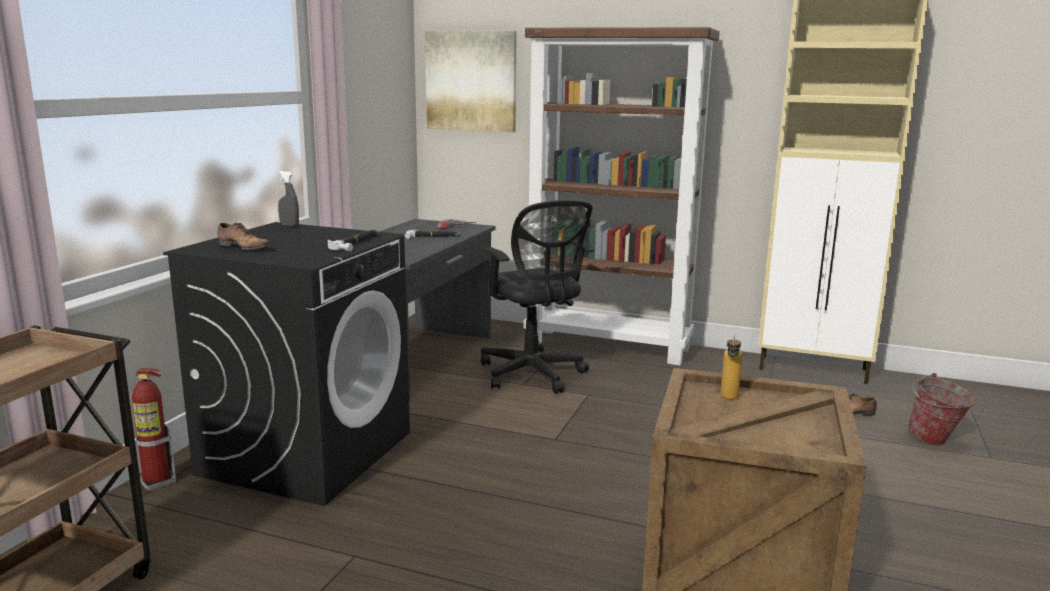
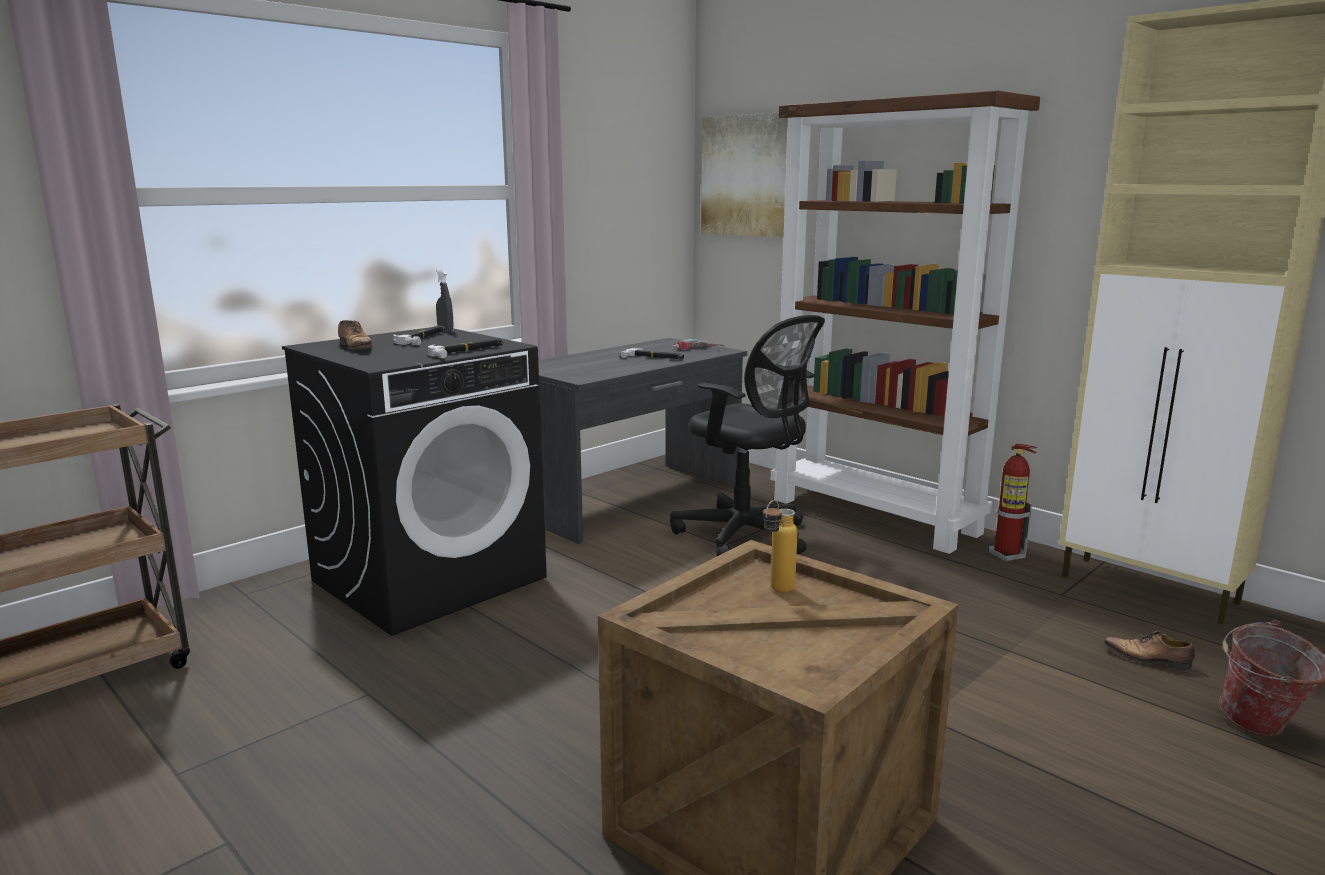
camera: 25 degrees right, 0 degrees up
(157, 482) = (277, 581): fire extinguisher -> fire extinguisher (1007, 555)
(287, 235) = (422, 338): none -> hammer
(533, 375) = (746, 536): black office chair -> black office chair turned 45 degrees counterclockwise

